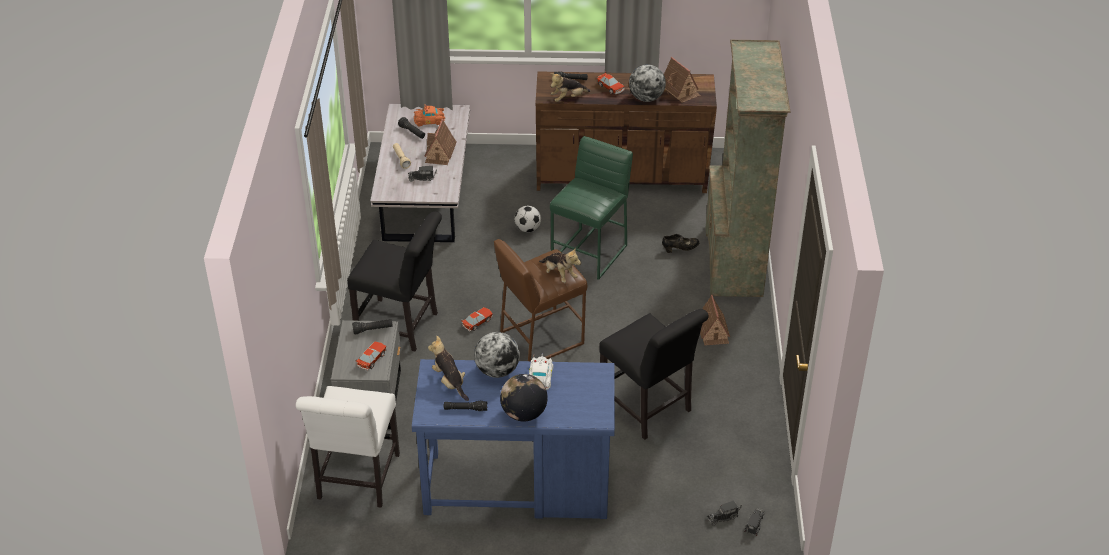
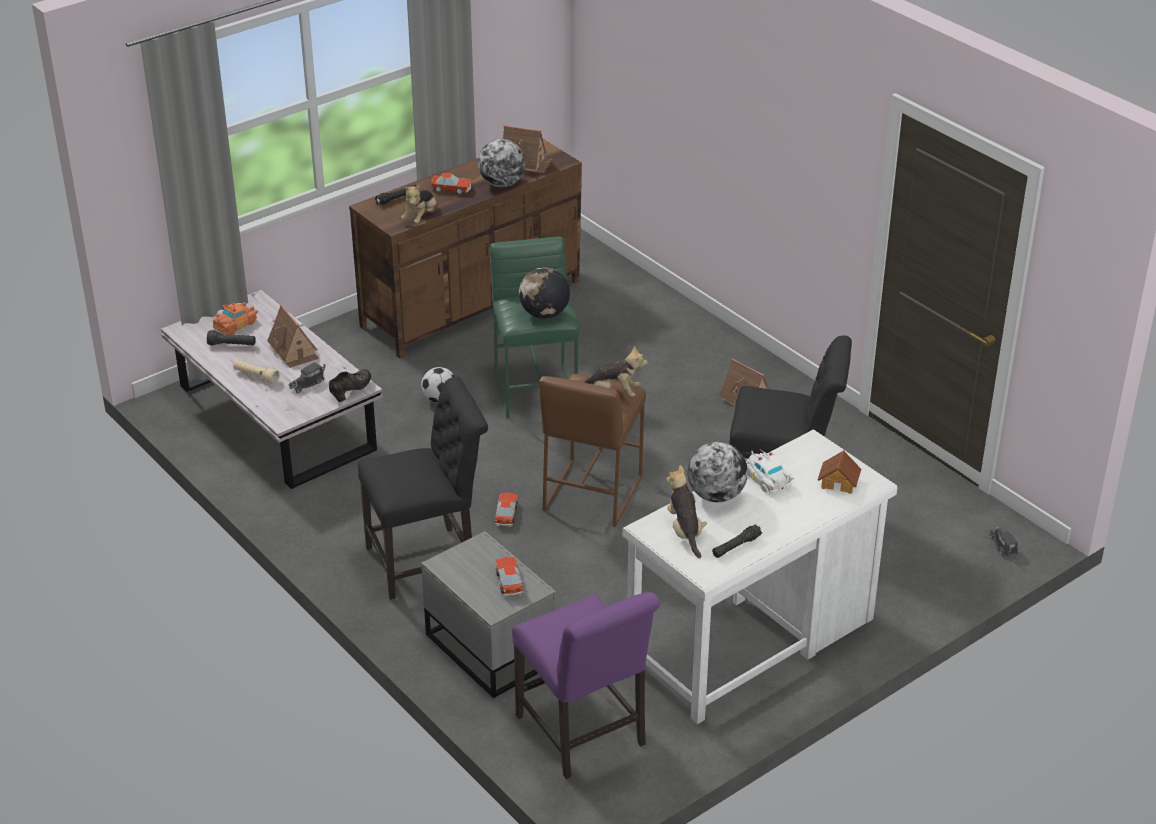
camera: 40 degrees left, 5 degrees down
(356, 481) = (584, 736): white chair -> purple chair
(373, 330) = (469, 553): black flashlight -> none
(449, 382) = (685, 531): plush toy -> plush toy turned 60 degrees clockwise
(516, 486) = (751, 642): blue desk -> white desk
(524, 413) = (797, 518): globe -> globe (544, 314)
(581, 406) = (839, 482): none -> toy house
(680, 249) = (620, 344): black shoe -> black shoe (351, 391)
(723, 517) = (969, 555): toy truck -> none
(734, 261) = (686, 330): green bookcase -> none

